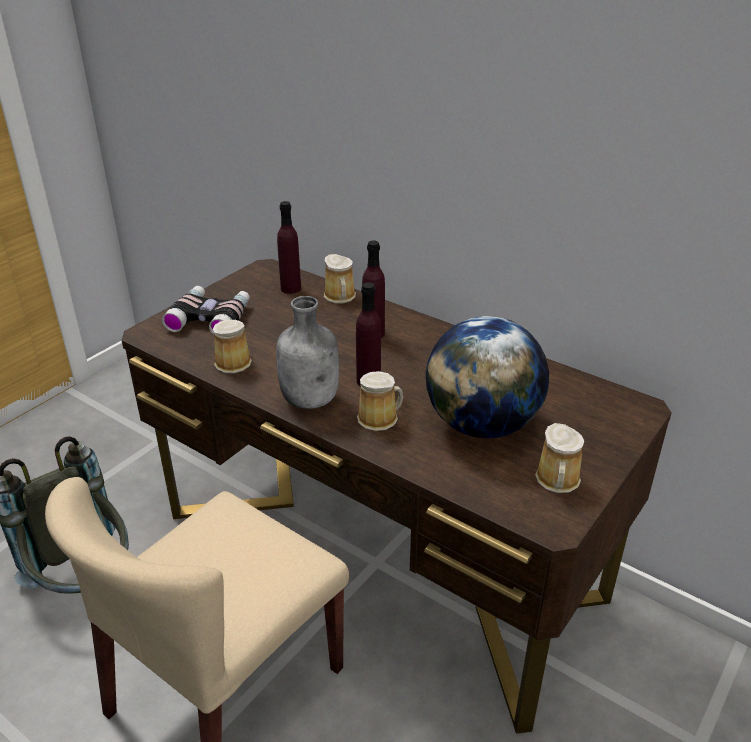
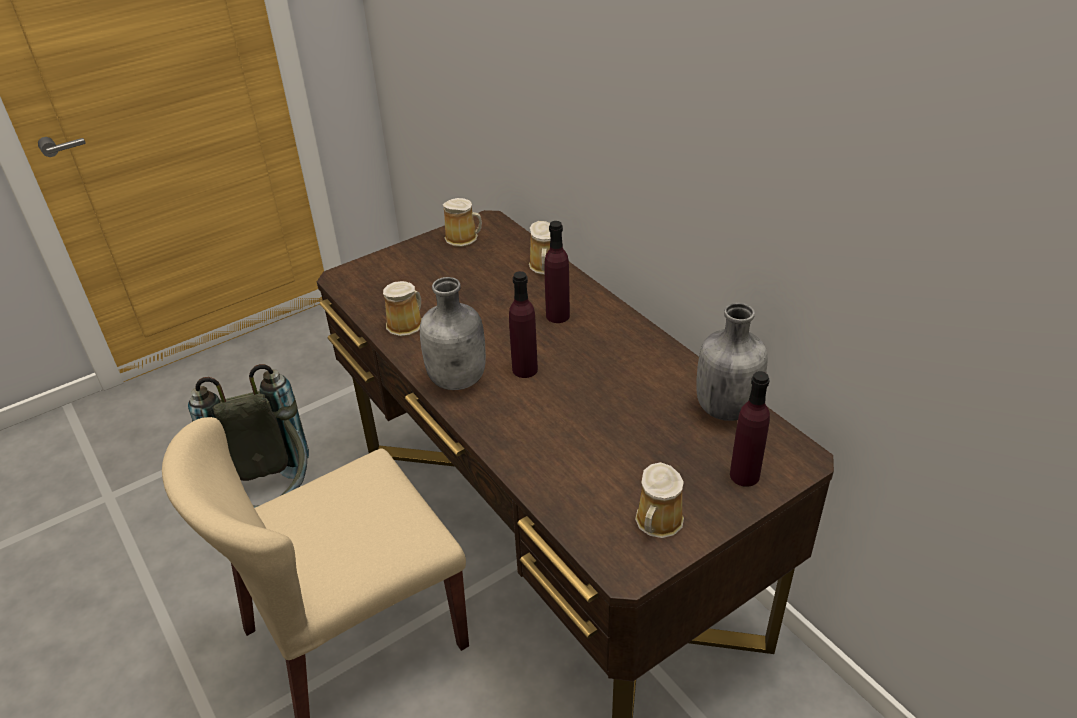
camera: 20 degrees right, 5 degrees up
(210, 318) = (408, 270): binoculars -> none
(290, 288) = (501, 249): purple bottle -> purple bottle (744, 475)
(380, 418) = (514, 413): mug -> mug (463, 238)
(482, 425) = (614, 442): globe -> none
(559, 380) = (726, 407): none -> grey bottle

